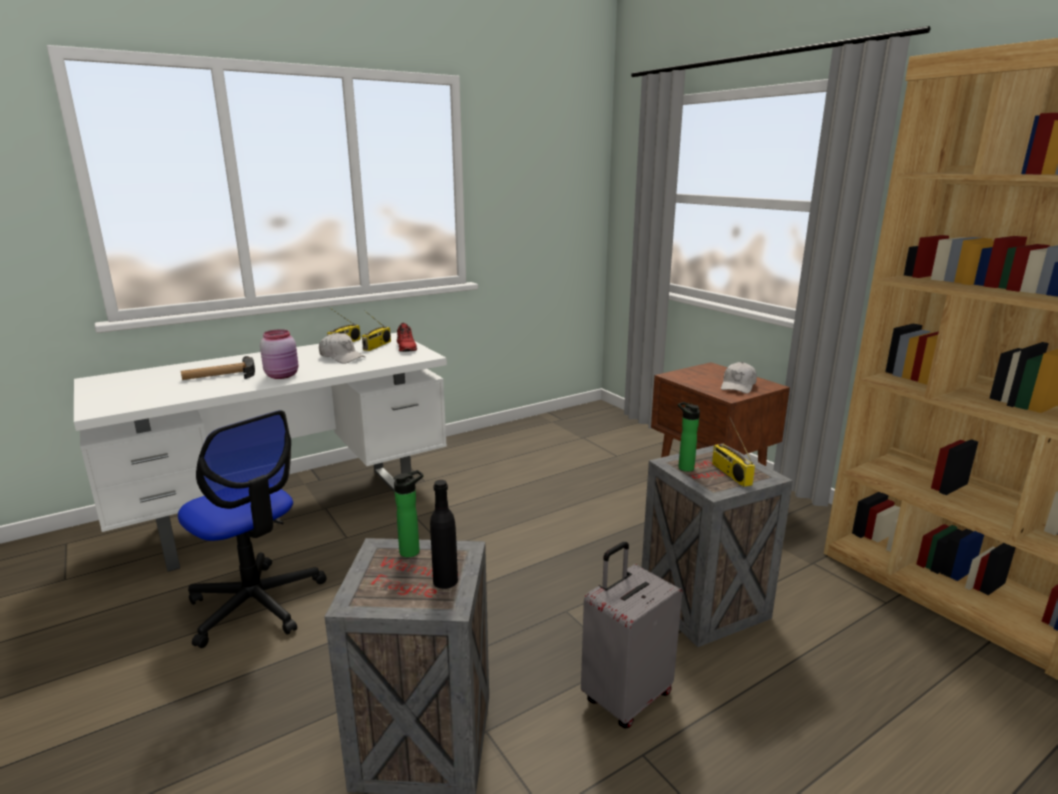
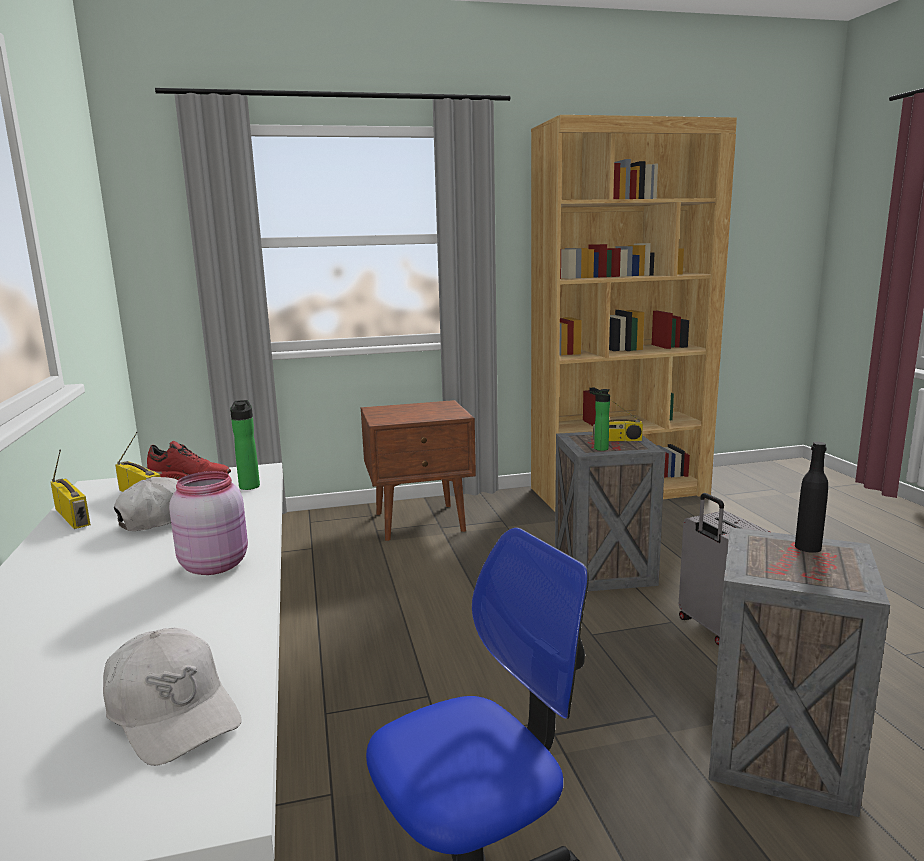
camera: 70 degrees left, 5 degrees down
(219, 375) = (114, 630): hammer -> none
(412, 551) = (753, 557): bottle -> bottle (249, 485)
(738, 386) = (436, 410): white cap -> white cap (173, 711)

